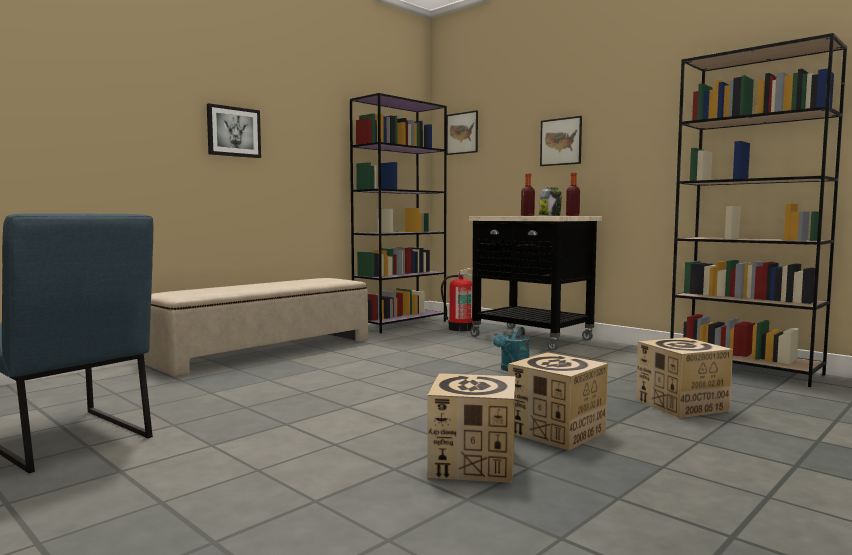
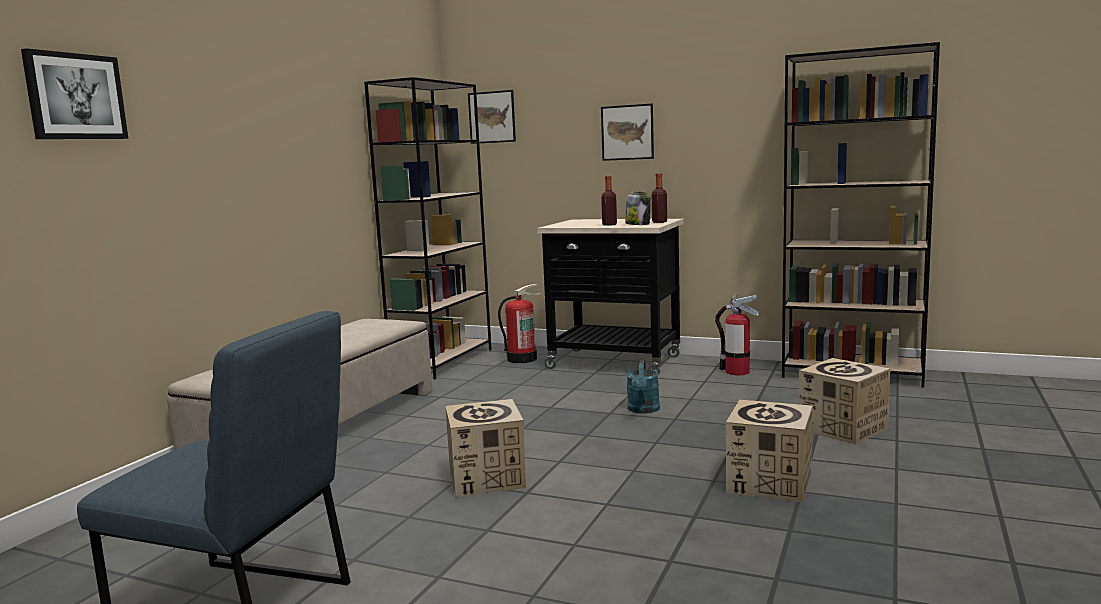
camera: 20 degrees left, 5 degrees up
(233, 132) = (244, 142): picture -> picture (75, 96)
(400, 324) = (442, 361): purple bookcase -> beige bookcase
(473, 463) = (736, 537): cardboard box -> cardboard box (487, 478)
(631, 355) = (736, 372): none -> fire extinguisher

